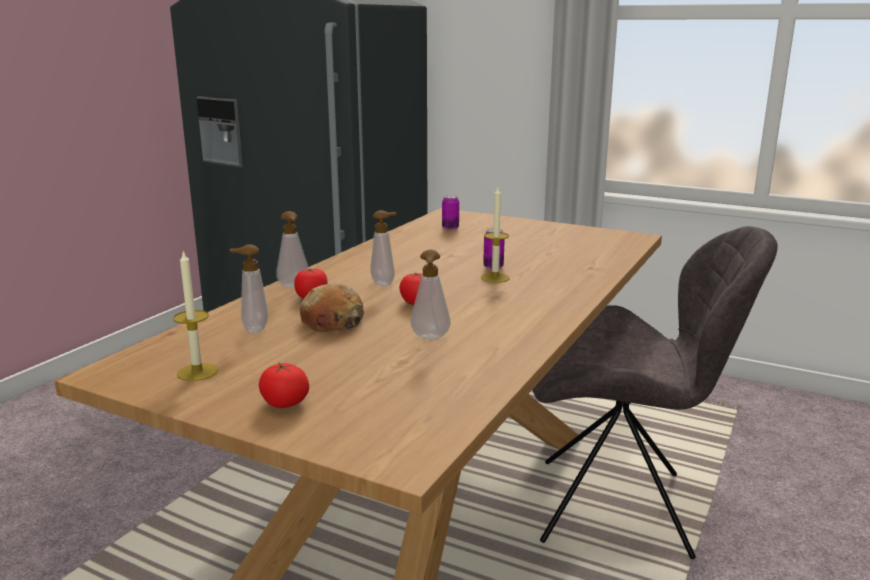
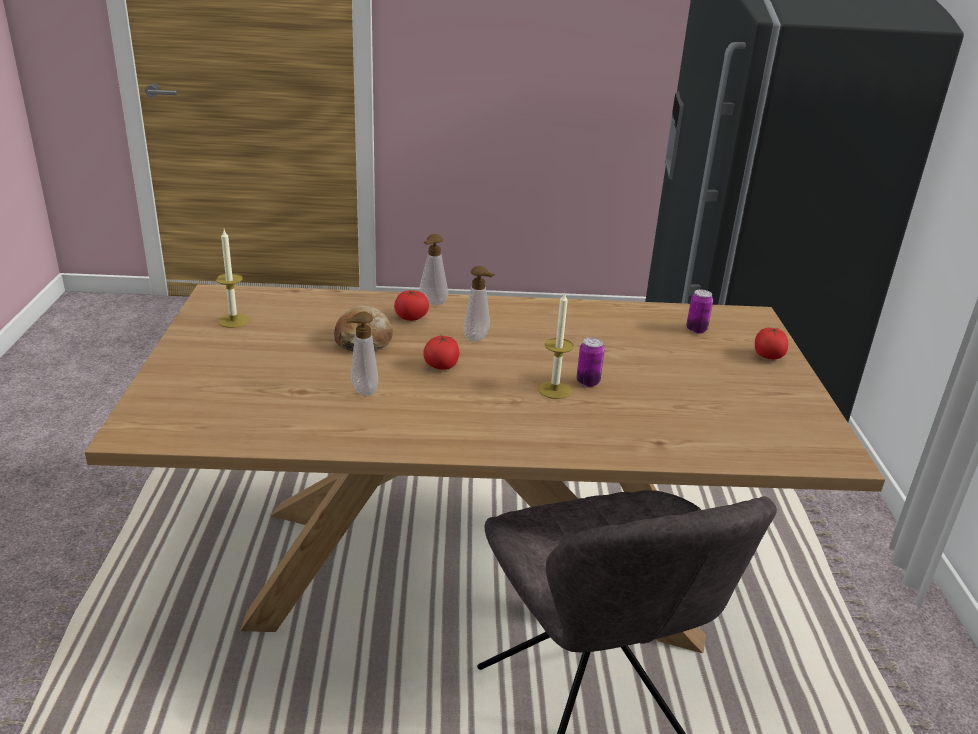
camera: 60 degrees right, 10 degrees up
(253, 329) = (322, 315): soap dispenser -> none
(284, 403) = (199, 365): tomato -> tomato (768, 356)

